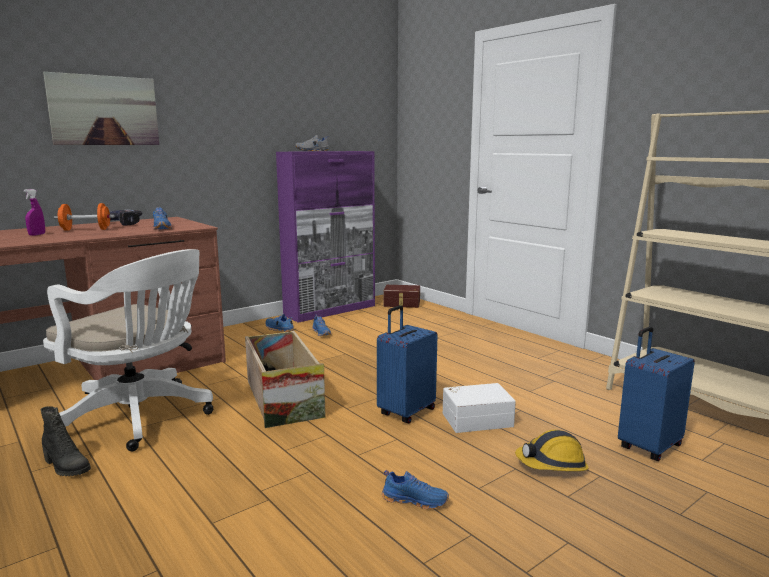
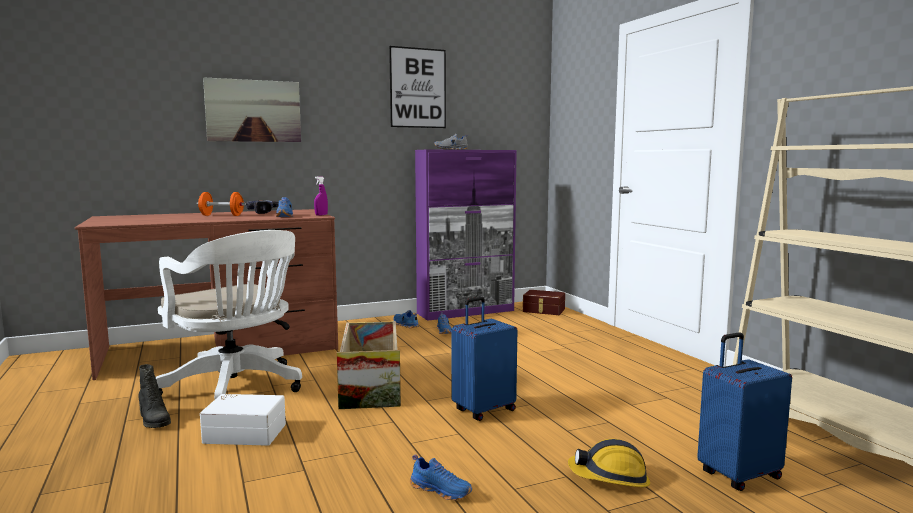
camera: 15 degrees right, 5 degrees down
(37, 234) = (178, 217): purple spray bottle -> purple spray bottle (321, 215)
(276, 87) = (418, 88): none -> picture
(476, 419) = (554, 424): white storage box -> white storage box (245, 432)

